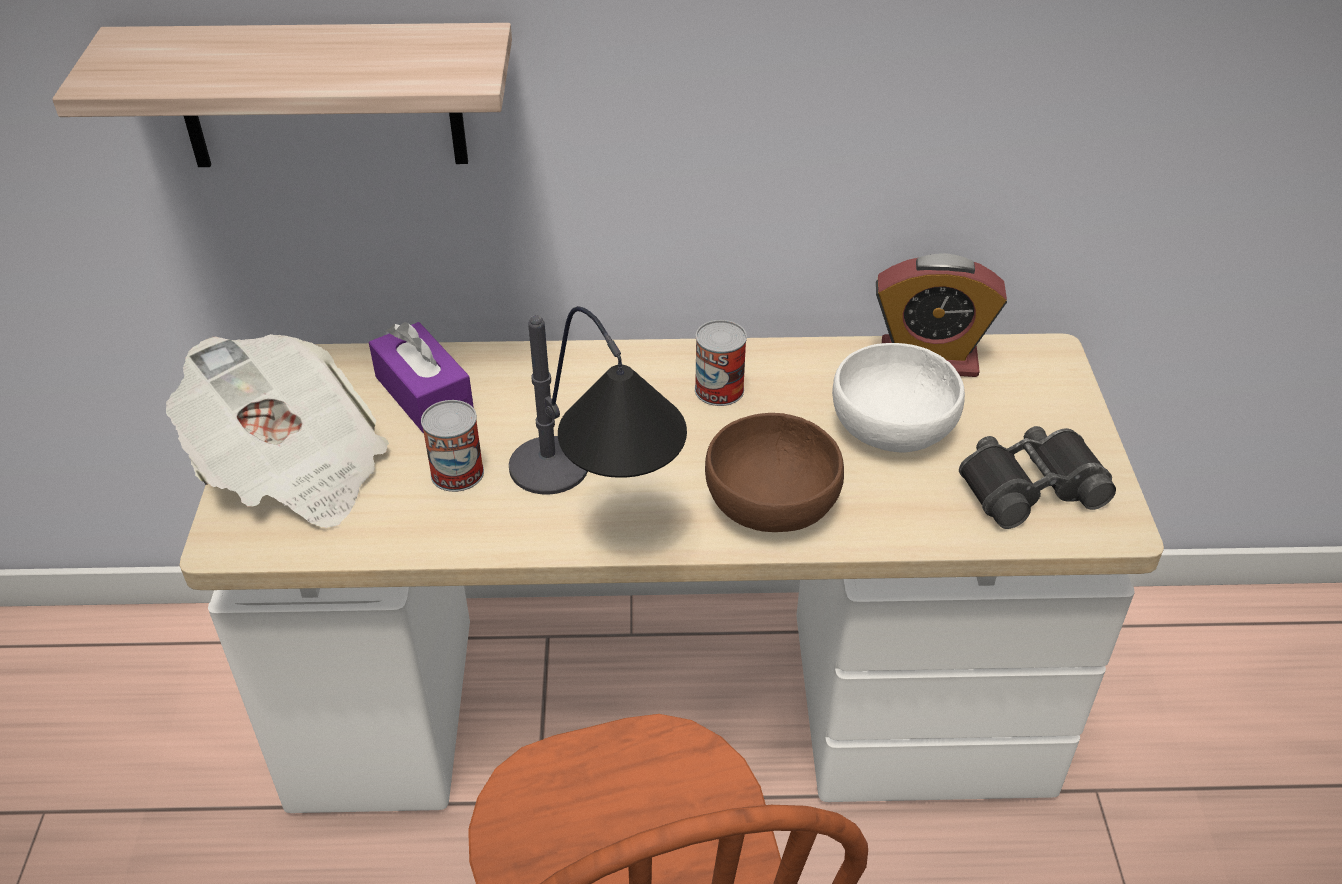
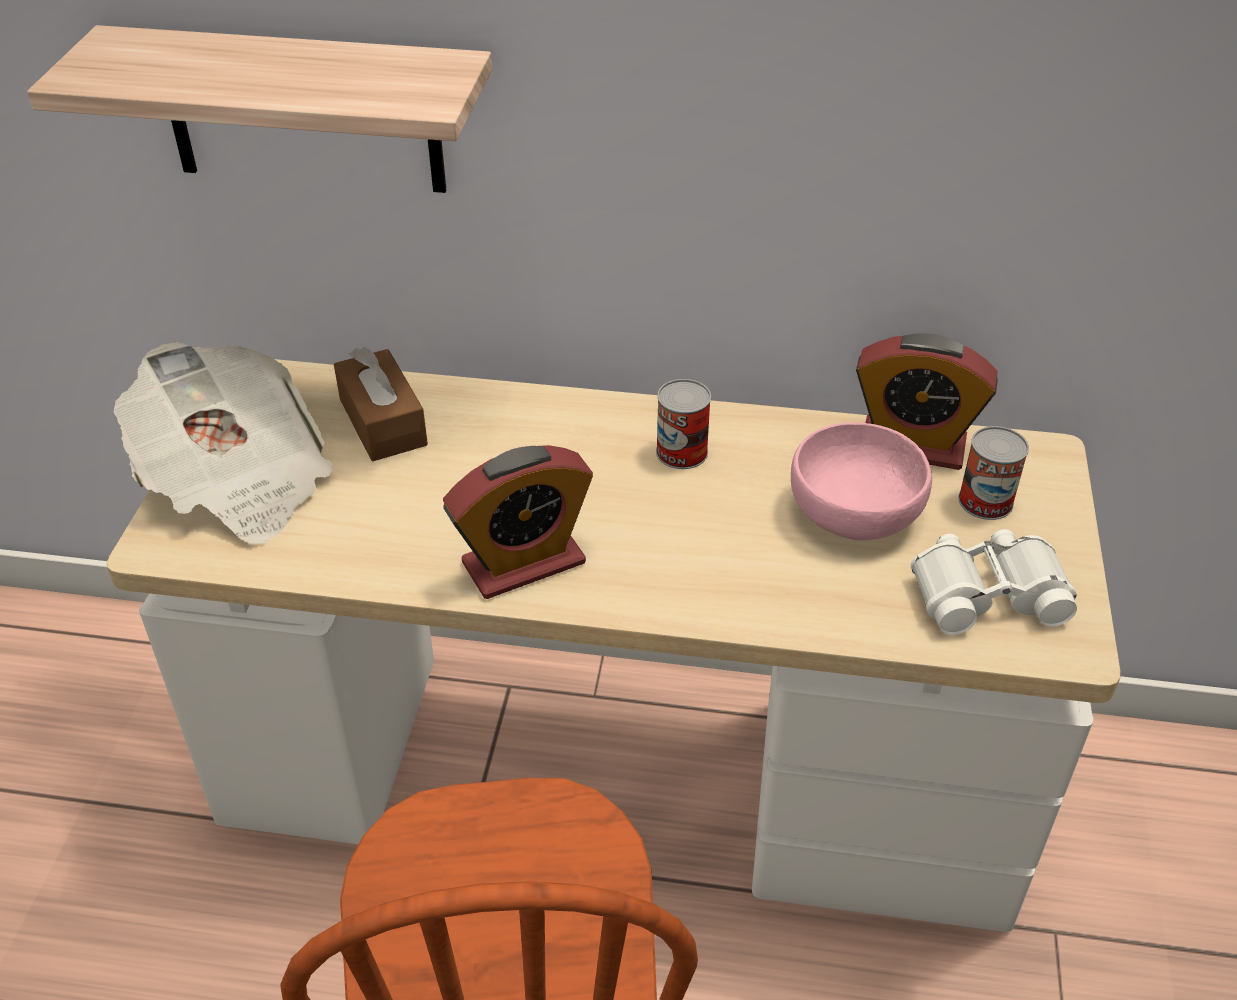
camera: 10 degrees right, 0 degrees up
(424, 394) = (383, 422): purple tissue box -> brown tissue box
(457, 473) = (395, 505): can -> can (985, 501)
(597, 513) = (524, 563): table lamp -> alarm clock
(769, 503) = (703, 575): brown bowl -> none
(890, 426) = (852, 511): white bowl -> pink bowl
(1029, 486) = (987, 593): black binoculars -> white binoculars

